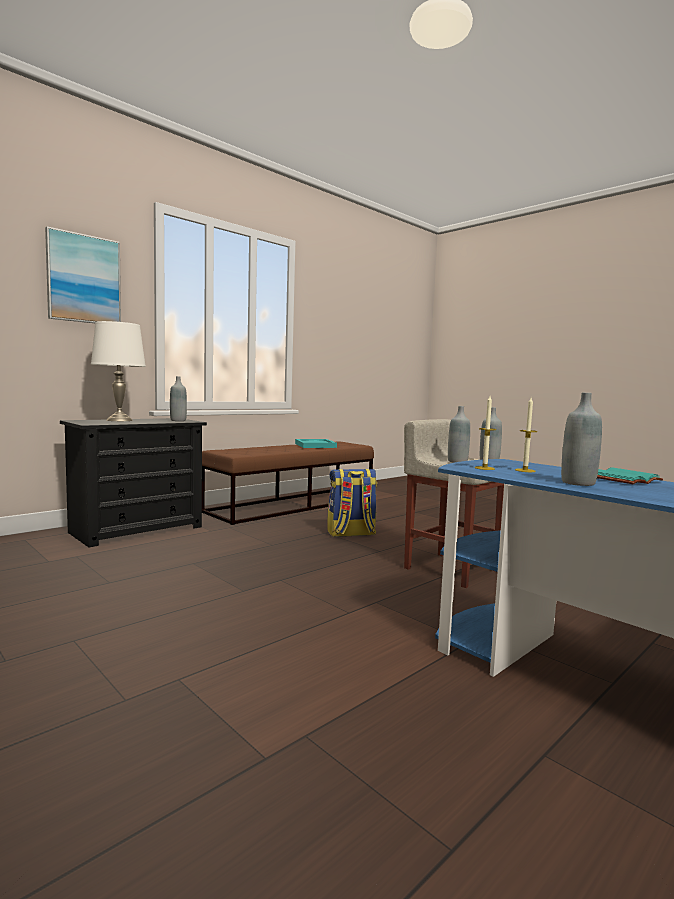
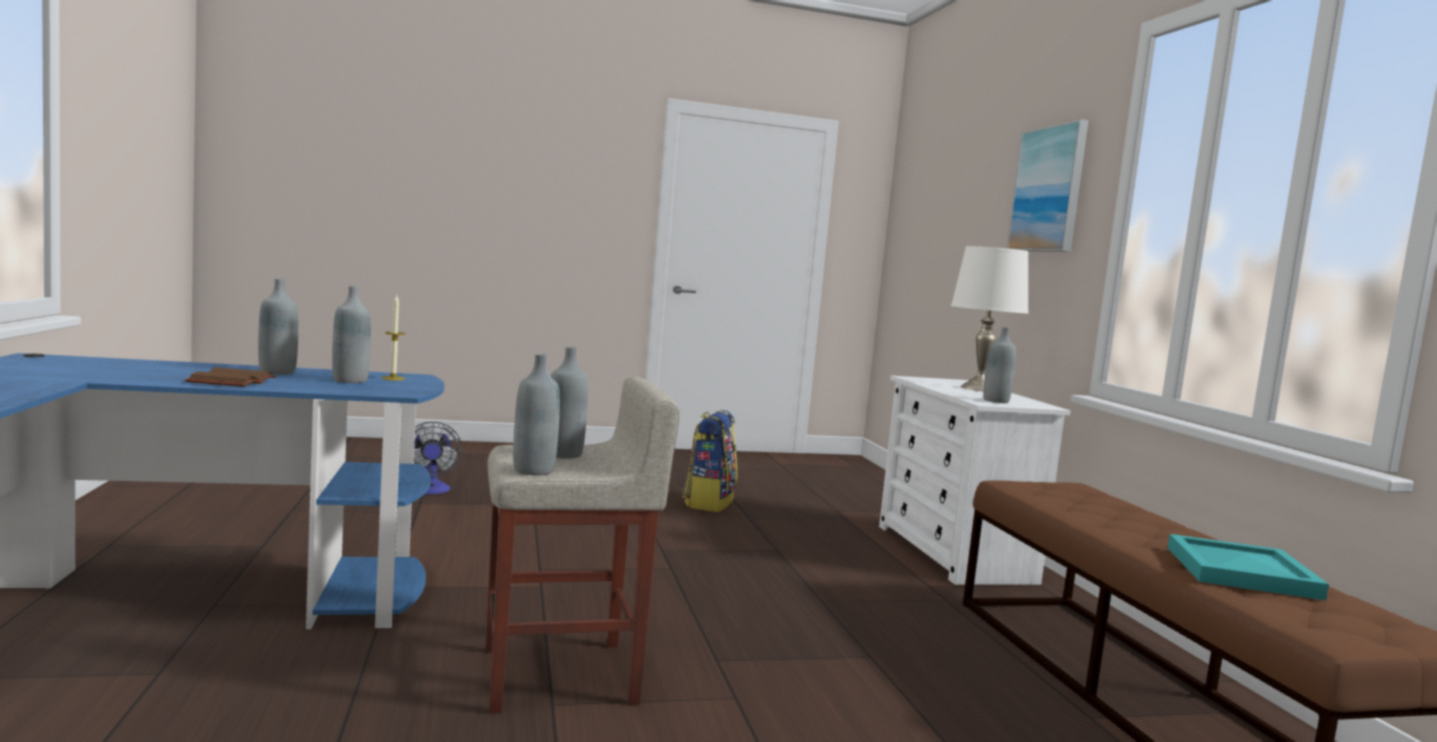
camera: 120 degrees right, 0 degrees up
(137, 529) = (953, 553): black dresser -> white dresser
(192, 792) = (429, 491): none -> fan
(351, 534) = (846, 675): backpack -> backpack (708, 502)
(525, 470) = (350, 380): candle -> grey bottle
(625, 480) = (231, 381): turquoise book -> brown book

